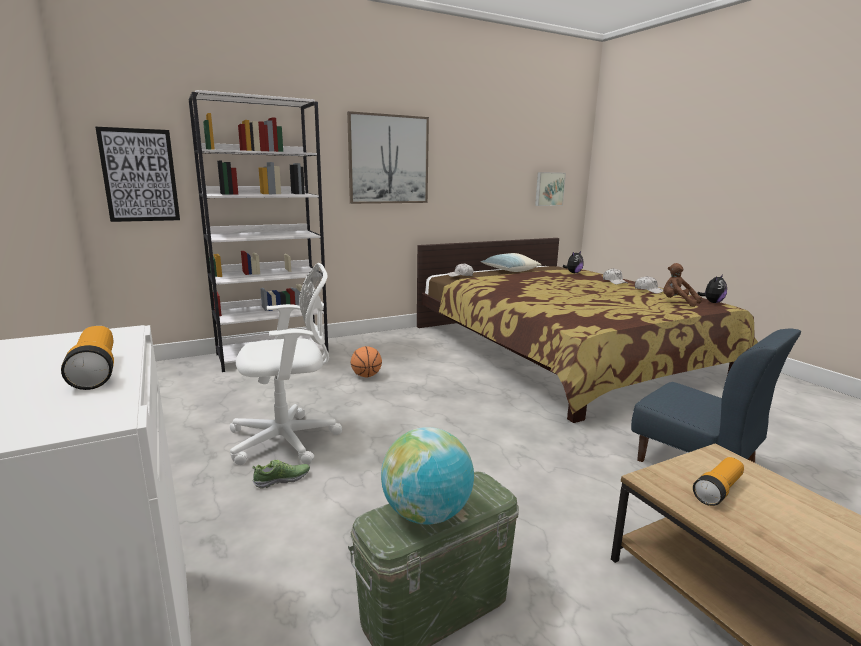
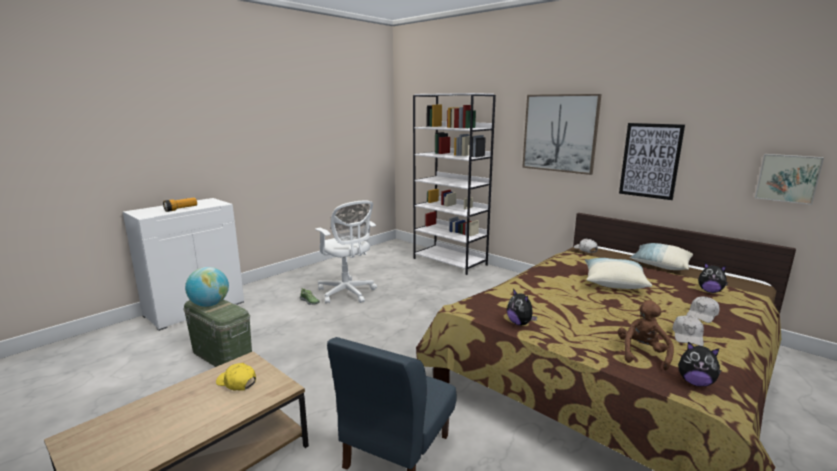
camera: 70 degrees right, 0 degrees up
(140, 175) = (416, 139): picture -> picture (650, 160)
(366, 376) = (446, 292): basketball -> none
(547, 283) = (613, 282): none -> pillow
(628, 317) = (520, 323): none -> plush toy
(718, 490) = (236, 382): flashlight -> yellow cap

